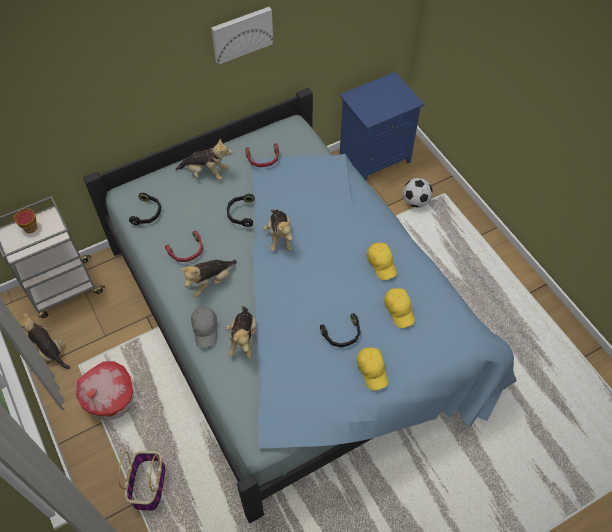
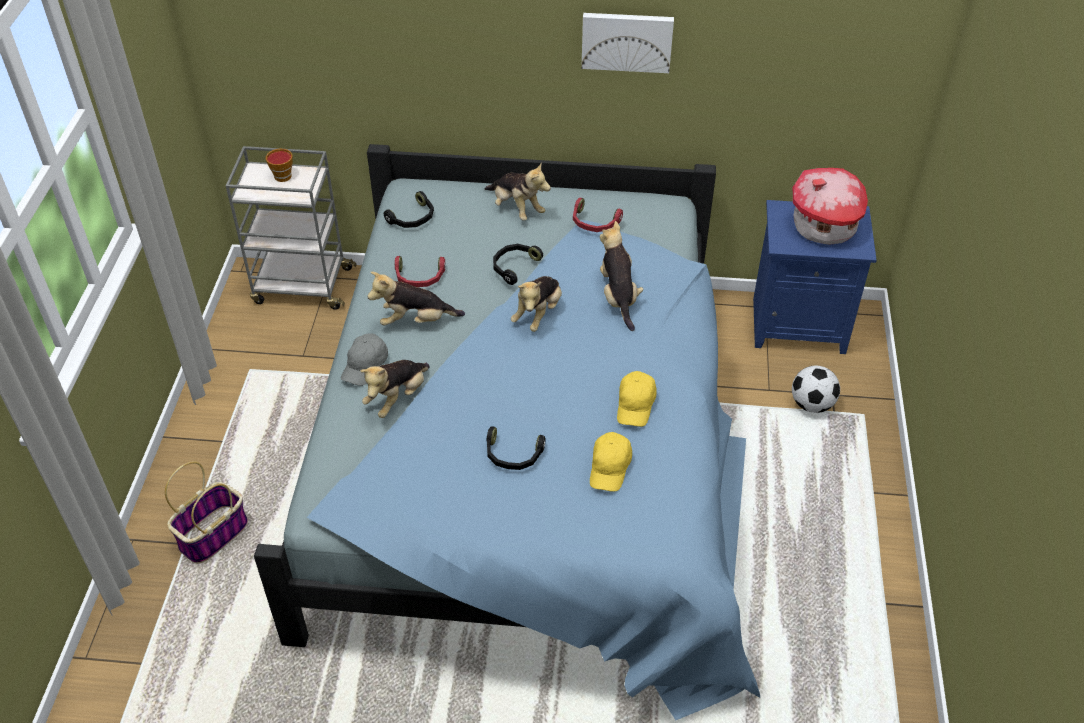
camera: 35 degrees right, 10 degrees down
(49, 350) = (235, 338): plush toy -> plush toy (618, 297)
(112, 401) = (251, 425): toy house -> toy house (824, 228)
(372, 370) = (513, 514): yellow cap -> none

